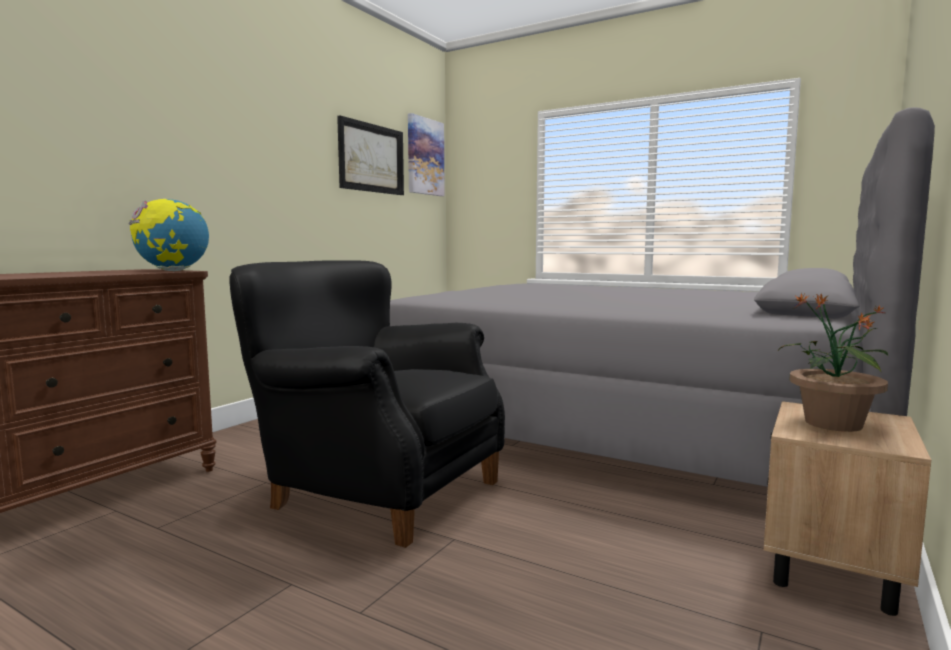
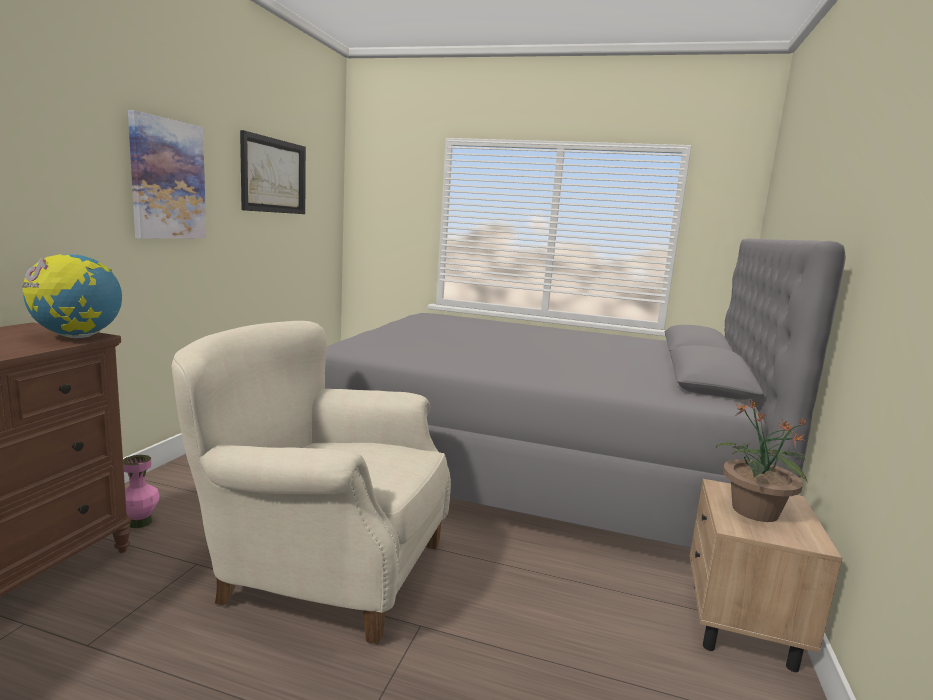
camera: 15 degrees left, 5 degrees up
(231, 453) = (140, 522): none -> pink vase
(376, 491) = (322, 567): black armchair -> beige armchair
(425, 156) = (325, 171): picture -> picture (167, 179)

